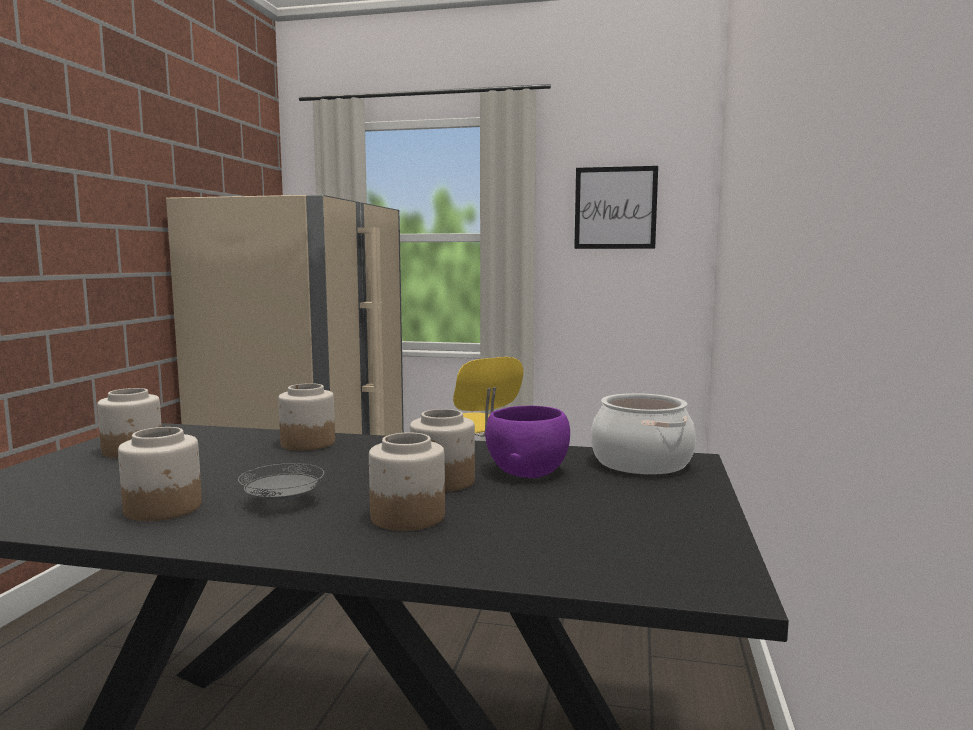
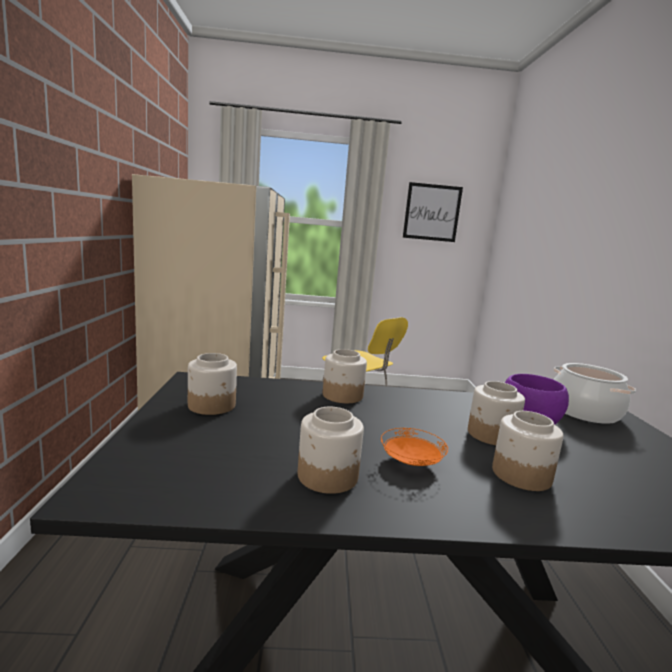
camera: 15 degrees left, 5 degrees up
(282, 502) = (410, 463): grey plate -> orange plate

